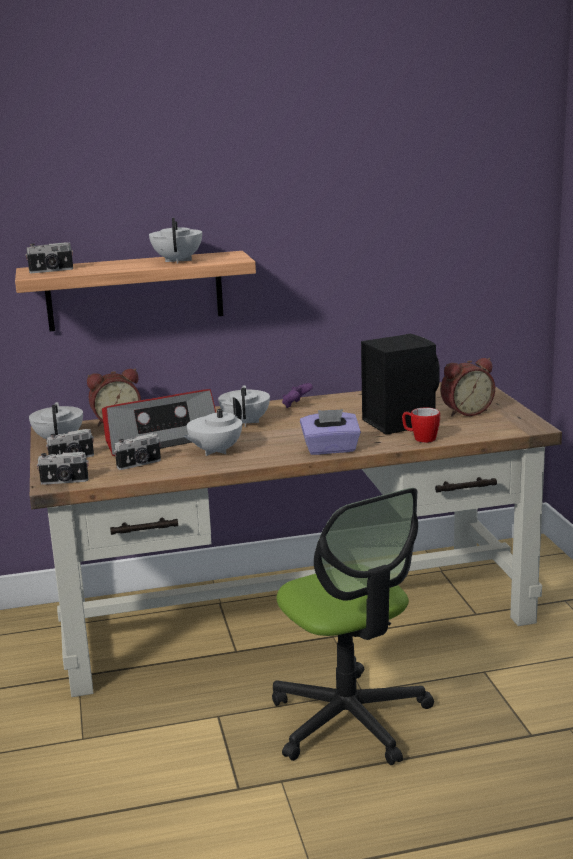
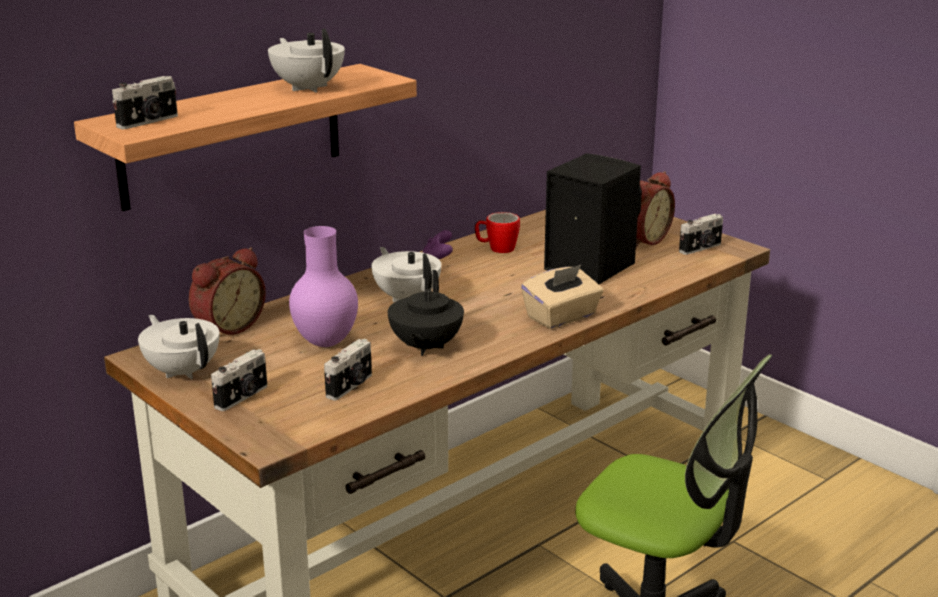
camera: 30 degrees left, 5 degrees up
(64, 481) = (281, 435): camera -> camera (701, 248)
(160, 438) = (325, 342): radio -> purple vase
(215, 451) = (425, 347): white teapot -> black teapot
(330, 449) = (562, 317): purple tissue box -> beige tissue box
(420, 438) = (641, 284): mug -> mug (497, 249)

